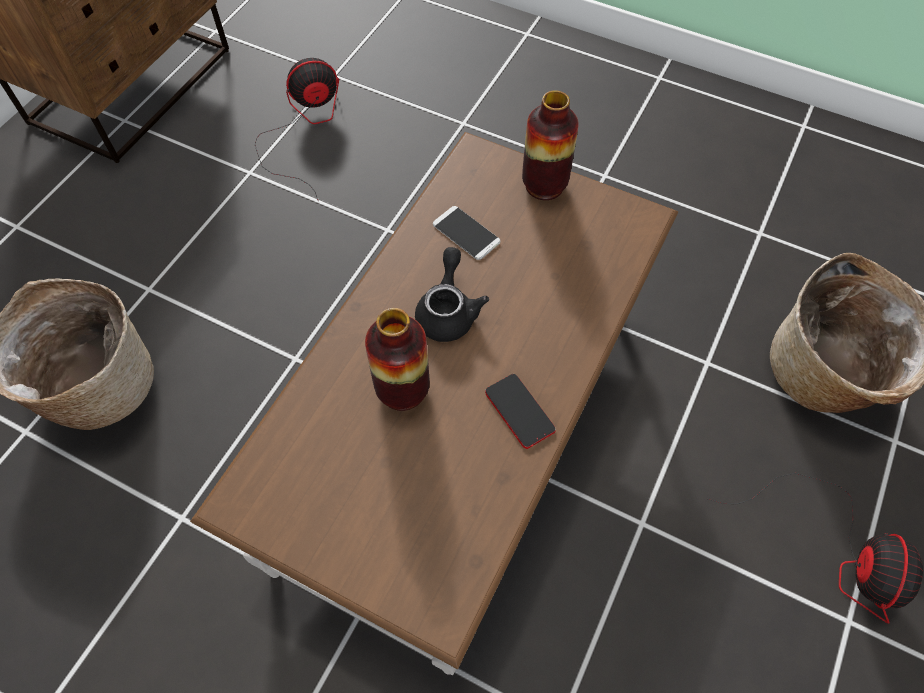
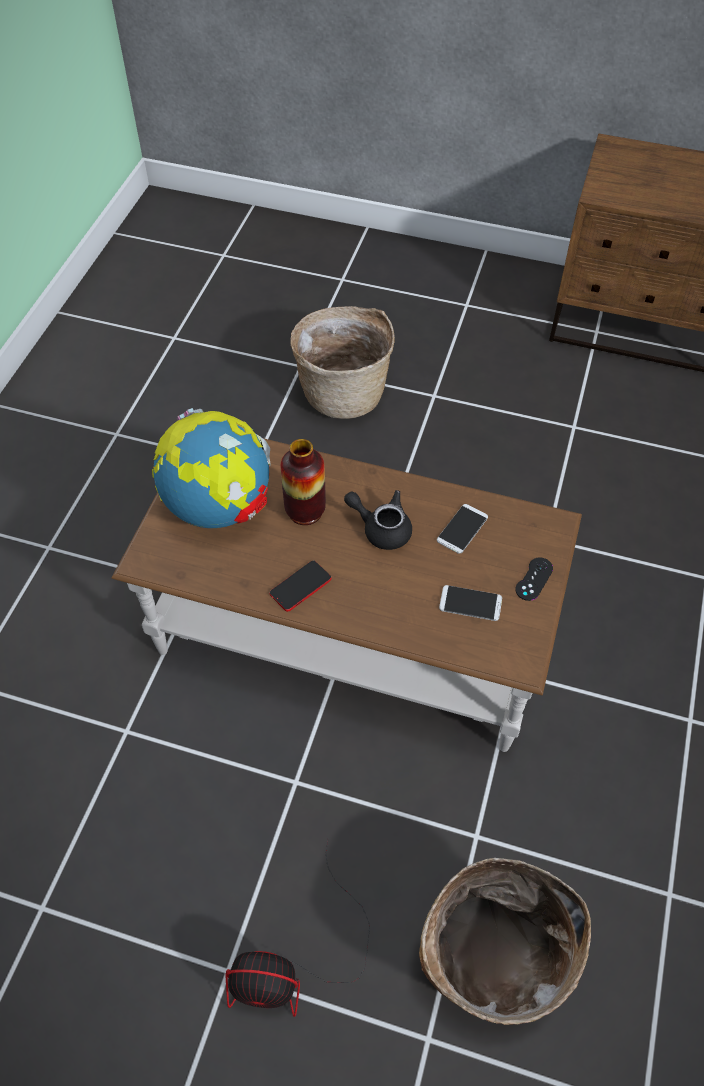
camera: 80 degrees right, 5 degrees down
(305, 128) = (642, 453): fan -> none
(368, 497) = (219, 507): none -> globe
(448, 311) = (381, 528): black teapot -> black teapot turned 150 degrees counterclockwise
(544, 185) = (534, 579): vase -> black game controller
(567, 245) = (470, 603): none -> phone

